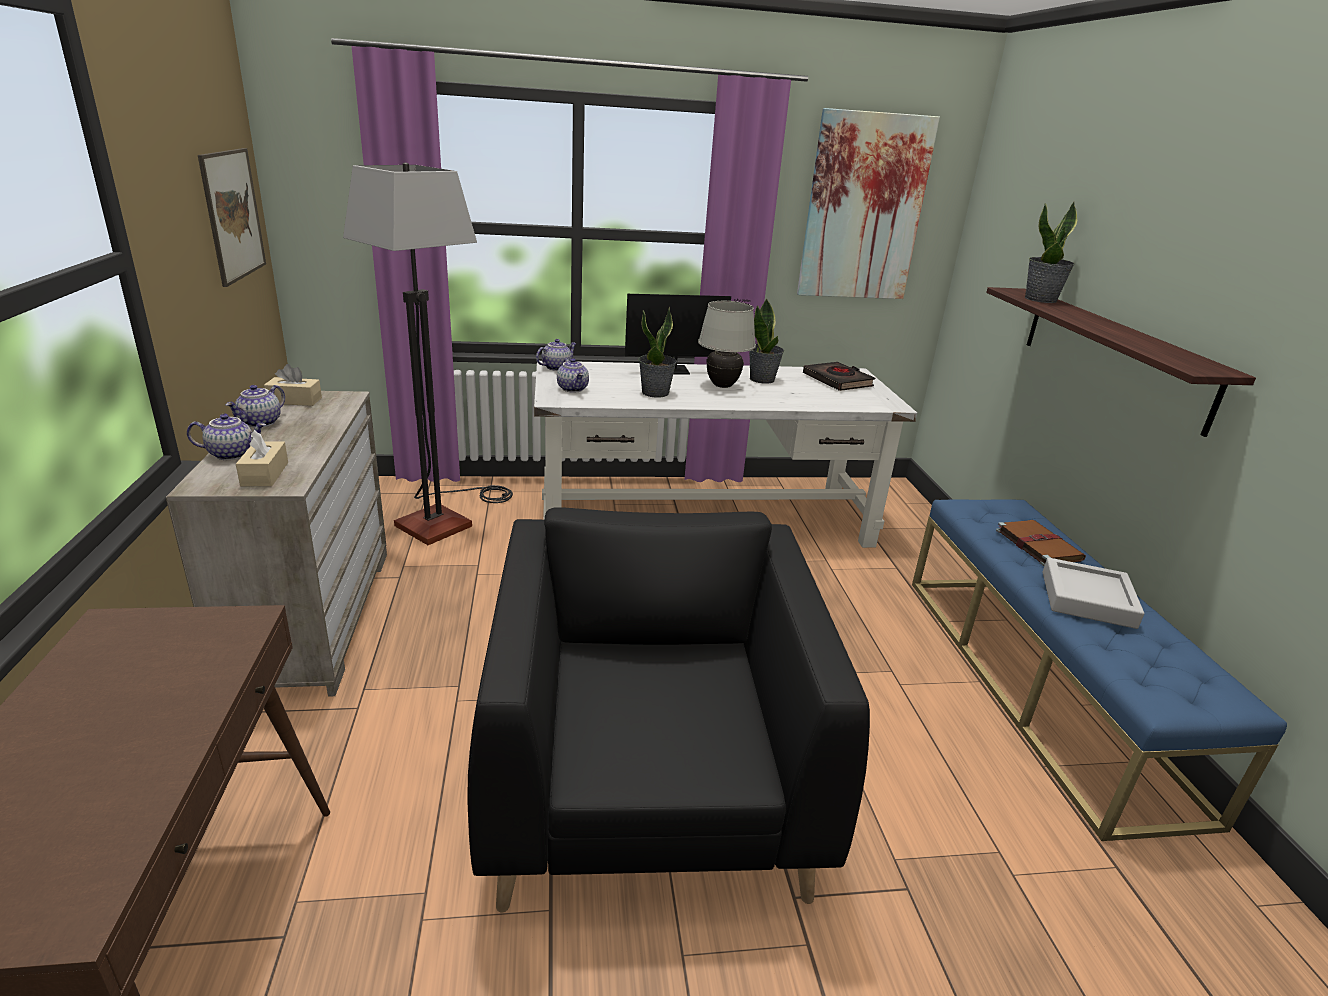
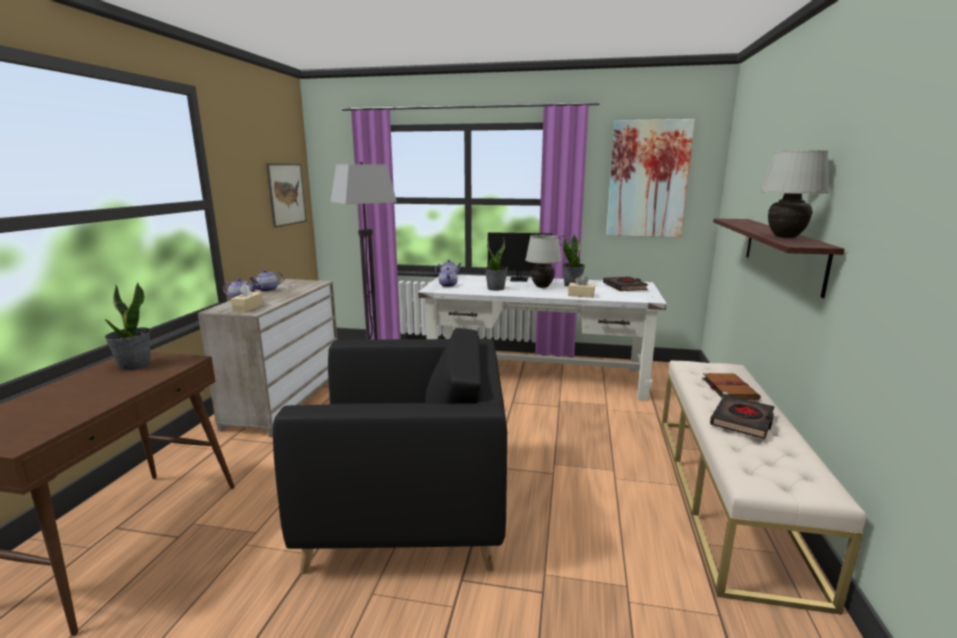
camera: 20 degrees right, 10 degrees down
(295, 400) = (292, 283): beige tissue box -> beige tissue box (581, 295)
(649, 788) = (409, 506): black armchair -> black armchair turned 75 degrees clockwise
(1040, 684) = (728, 494): blue bench -> beige bench
(1041, 299) = (743, 222): potted plant -> potted plant (134, 365)
(1087, 599) = (742, 421): grey tray -> black book
(1154, 348) = (785, 237): none -> white table lamp

